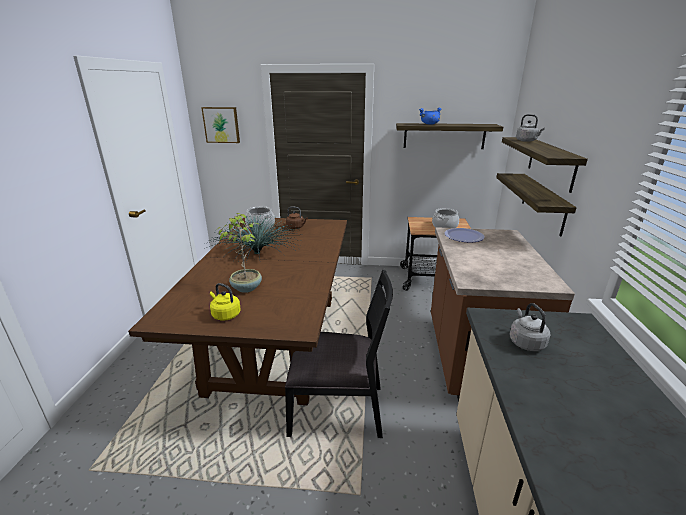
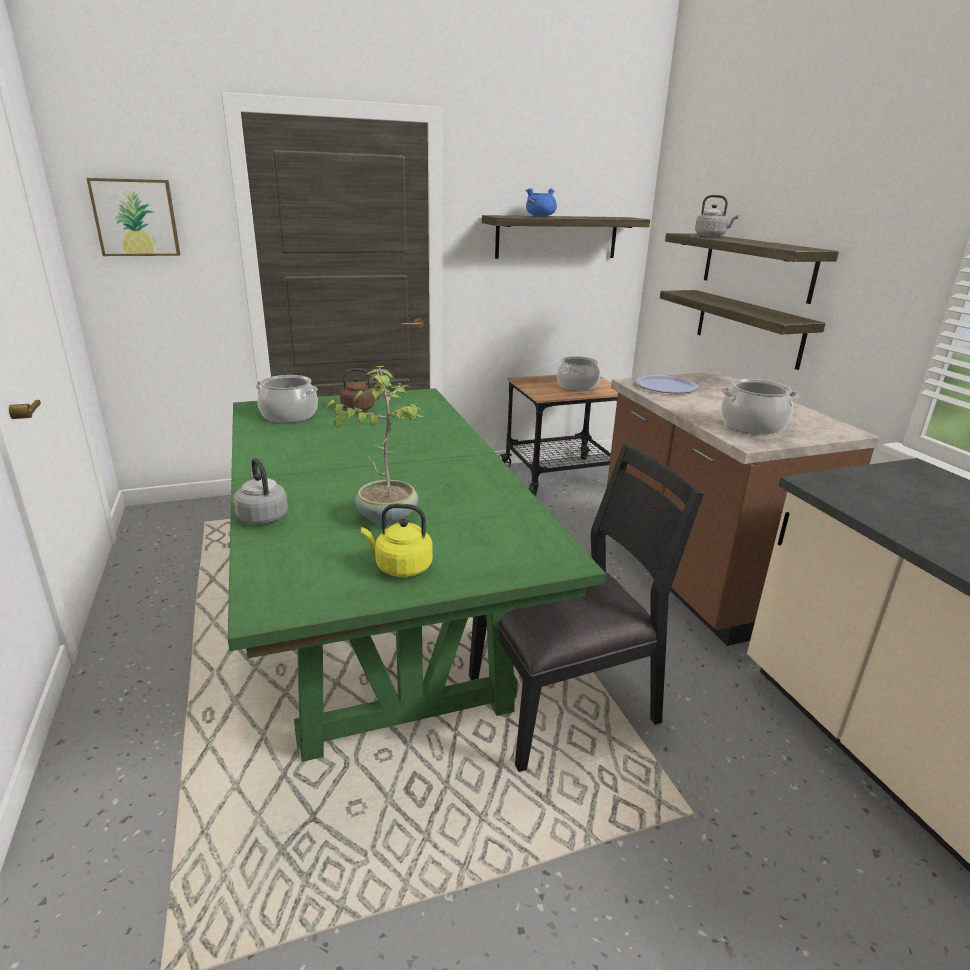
camera: 25 degrees left, 0 degrees up
(257, 253) = (337, 458): potted plant -> none
(276, 342) = (378, 626): brown dining table -> green dining table
(487, 270) = (752, 425): none -> cooking pot
(525, 342) = (897, 503): grey kettle -> grey kettle (262, 516)

